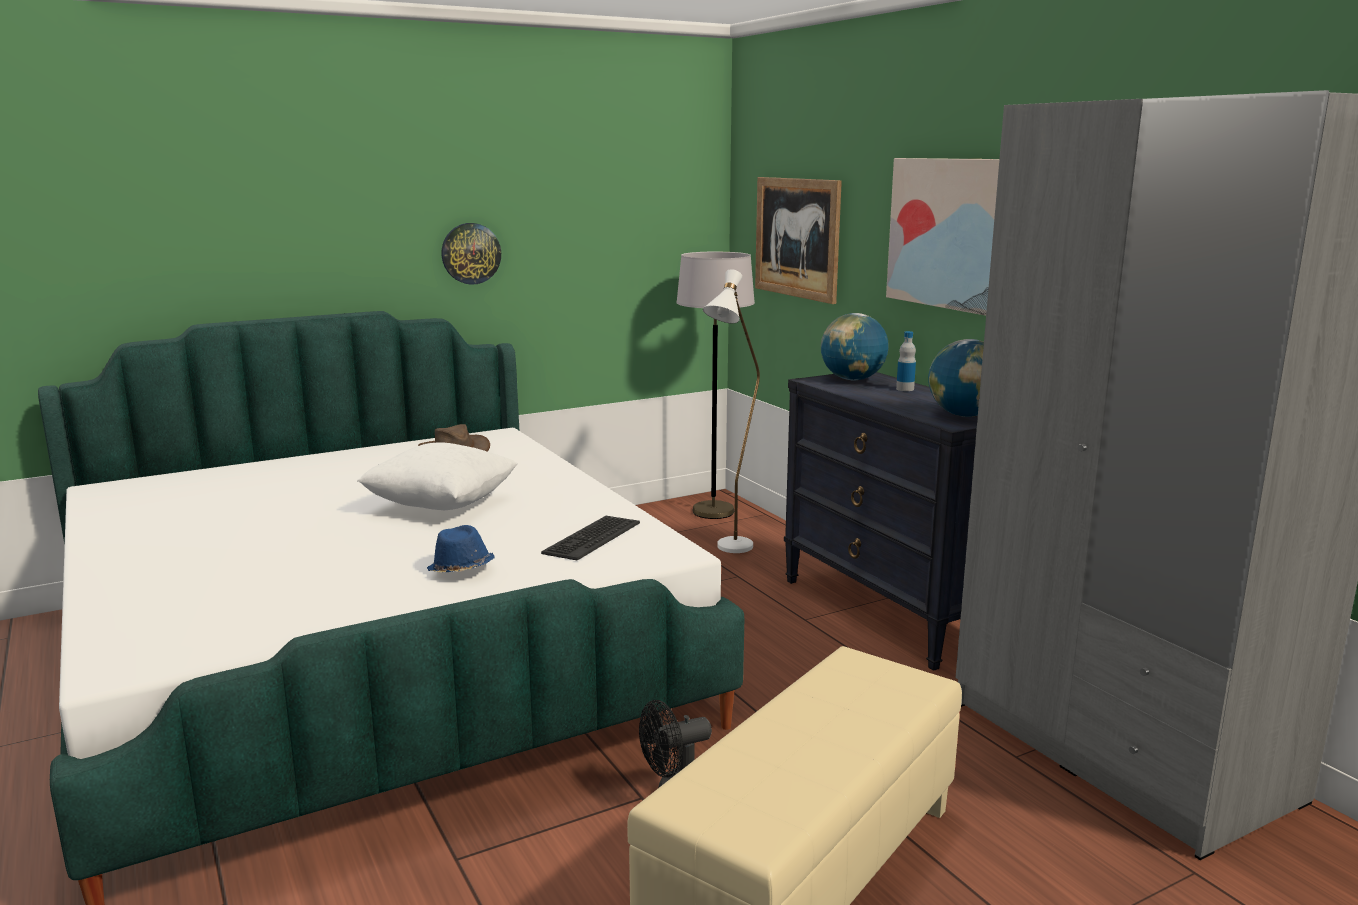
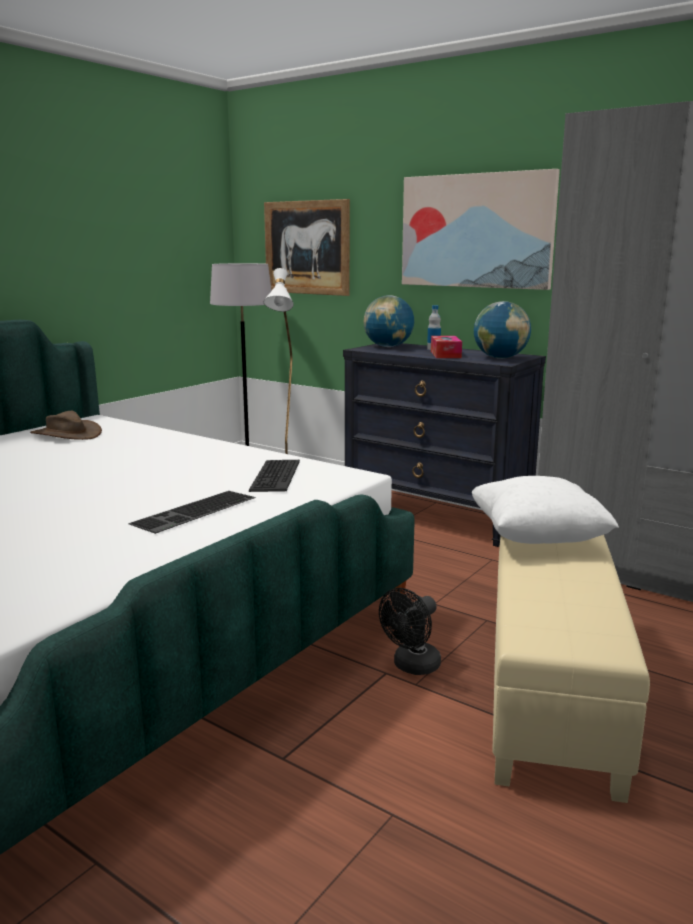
camera: 25 degrees left, 0 degrees up
(441, 505) = (111, 472): white pillow -> white pillow (537, 538)
(461, 570) = (195, 512): blue hat -> keyboard
(471, 253) = (42, 261): wall clock -> none
(902, 401) = (445, 354): none -> tissue box

